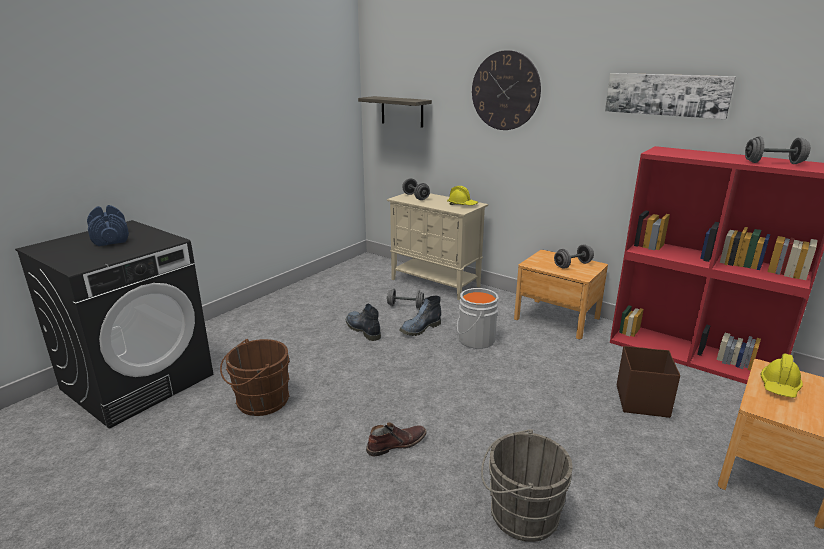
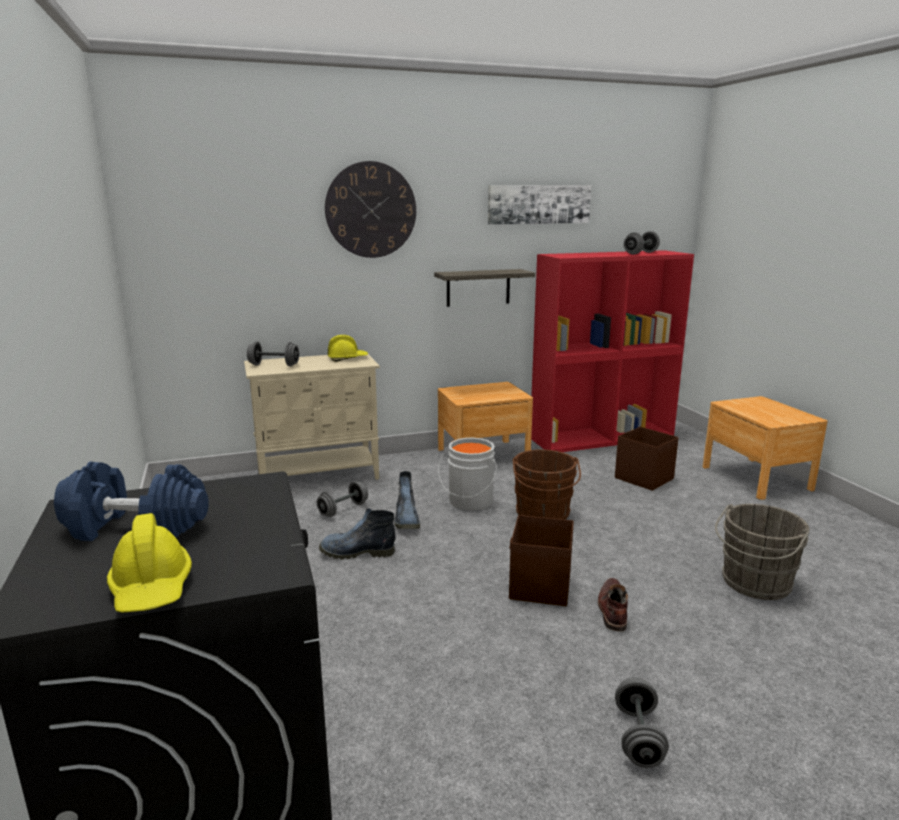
camera: 55 degrees left, 5 degrees down
(259, 402) = (433, 684): brown bucket -> brown bucket (543, 515)
(393, 404) = (539, 587): none -> brown storage box
(402, 111) = (205, 250): shelf -> shelf (478, 287)
(572, 265) = (491, 390): grey dumbbell -> grey dumbbell (638, 737)
(779, 386) = (751, 410): yellow hard hat -> yellow hard hat (152, 587)

